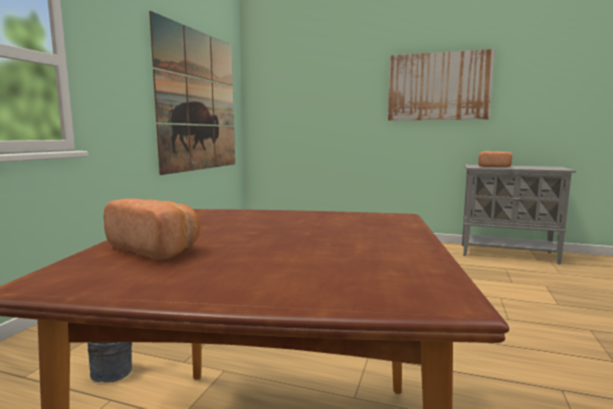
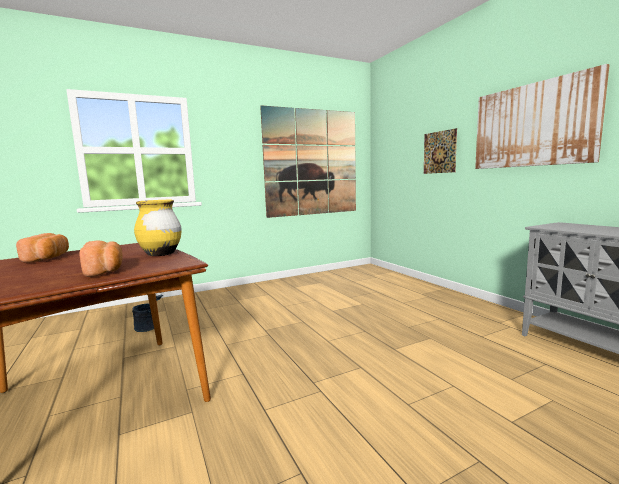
camera: 45 degrees right, 0 degrees up
(312, 215) = (161, 254): none -> yellow vase
(344, 102) = (439, 152): none -> picture
(493, 166) = (574, 228): bread -> bread (105, 271)

